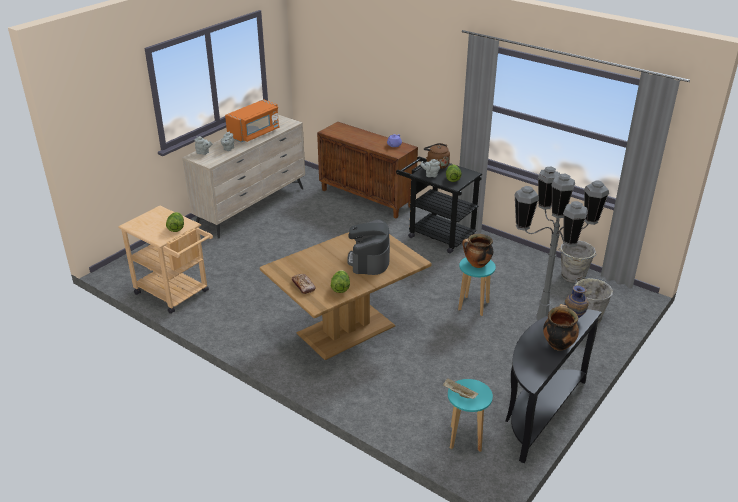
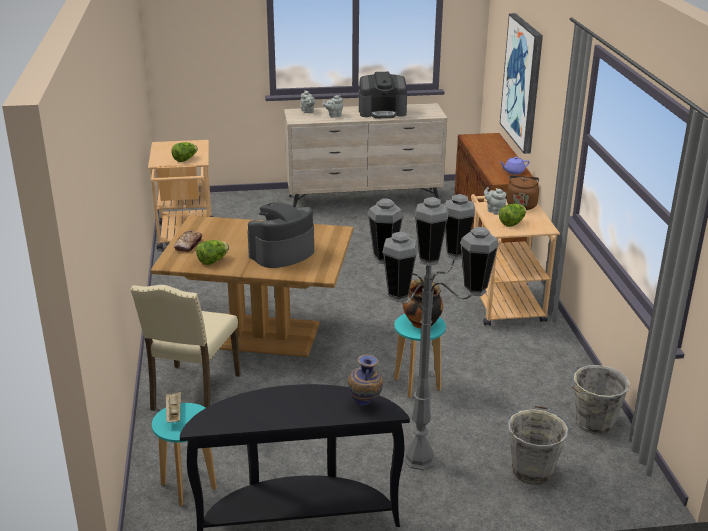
camera: 45 degrees right, 5 degrees down
(254, 133) = (382, 112): orange microwave -> coffee machine
(370, 80) = (523, 82): none -> picture
(372, 388) = (193, 392): none -> beige chair
(436, 234) = (503, 302): black cart -> beige cart
(558, 344) = (295, 415): cooking pot -> none

